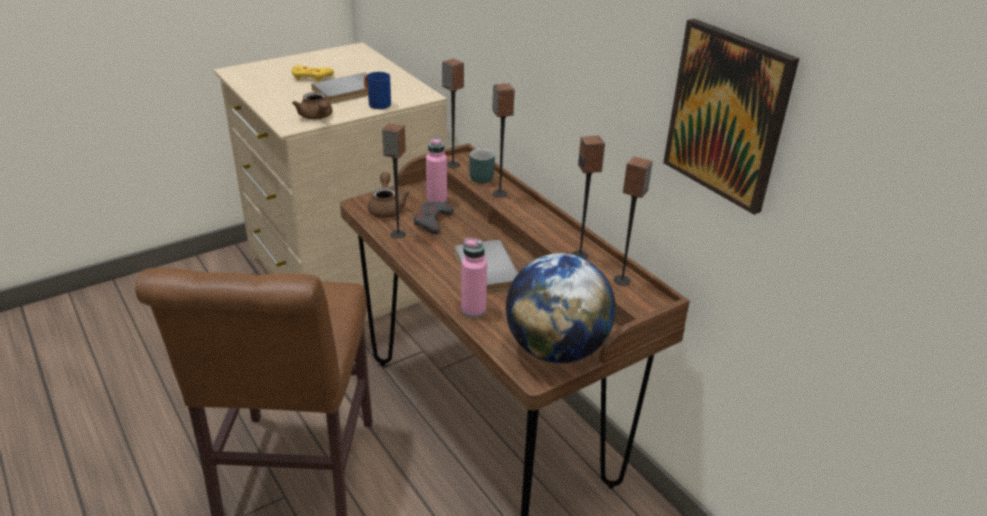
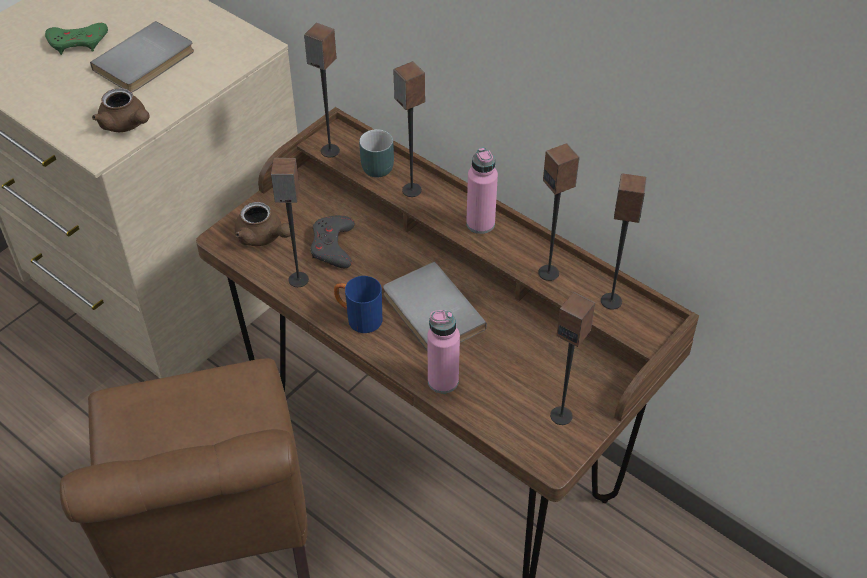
camera: 15 degrees left, 15 degrees up
(311, 77) = (78, 42): yellow game controller -> green game controller
(376, 104) = (197, 78): blue mug -> blue mug (358, 318)
(386, 208) = (263, 237): brown teapot -> brown teapot turned 150 degrees clockwise
(436, 200) = (323, 207): pink bottle -> pink bottle (480, 223)
(556, 350) = (561, 415): globe -> speaker
(727, 115) = (742, 125): picture -> none

